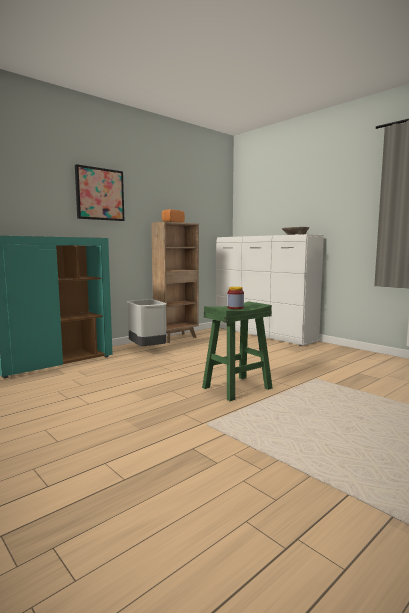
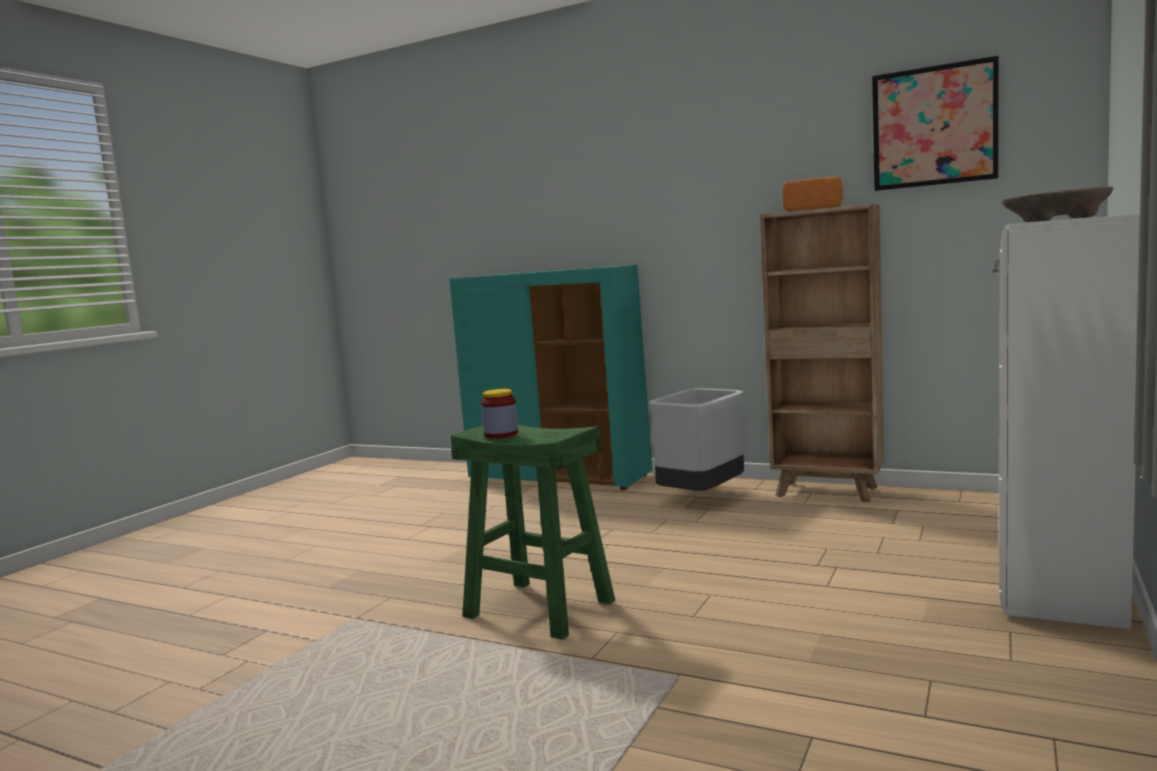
camera: 70 degrees right, 0 degrees up
(99, 194) = (659, 176): picture -> picture (934, 126)

